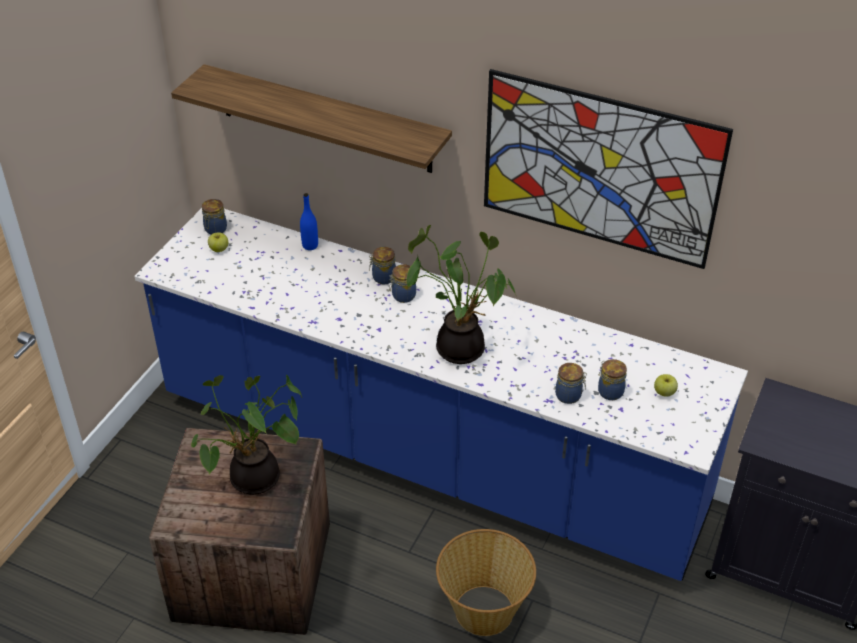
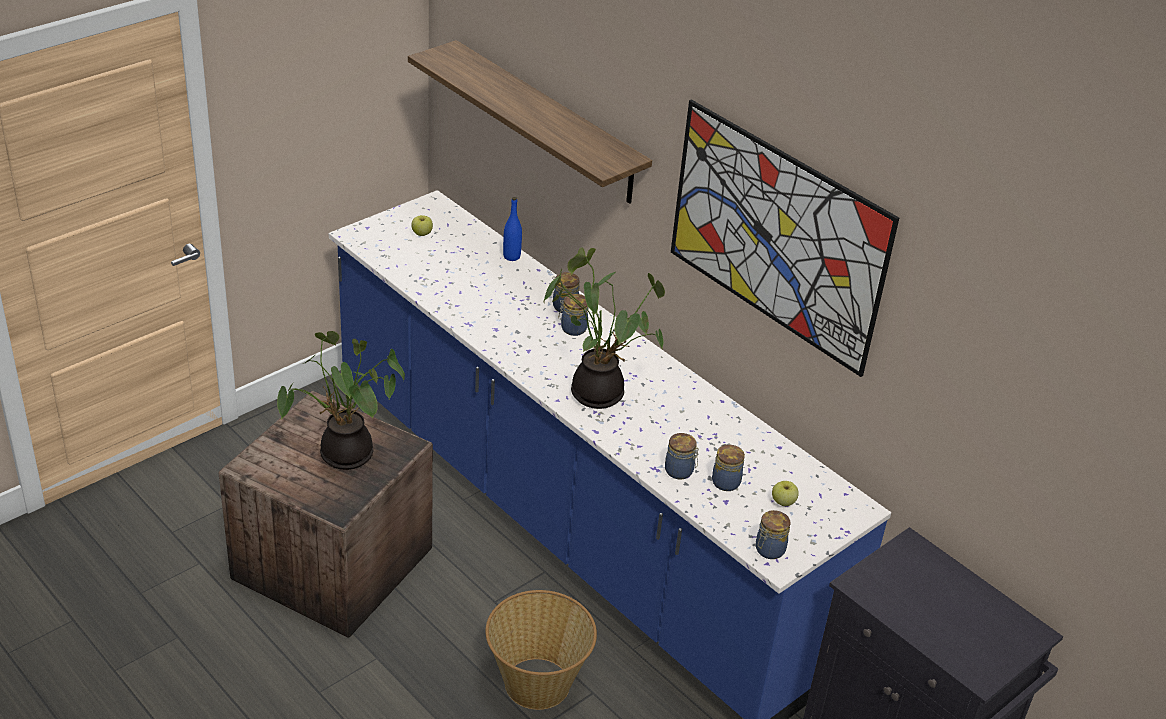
camera: 20 degrees right, 5 degrees down
(215, 230) = (429, 215): jar -> jar (768, 550)

